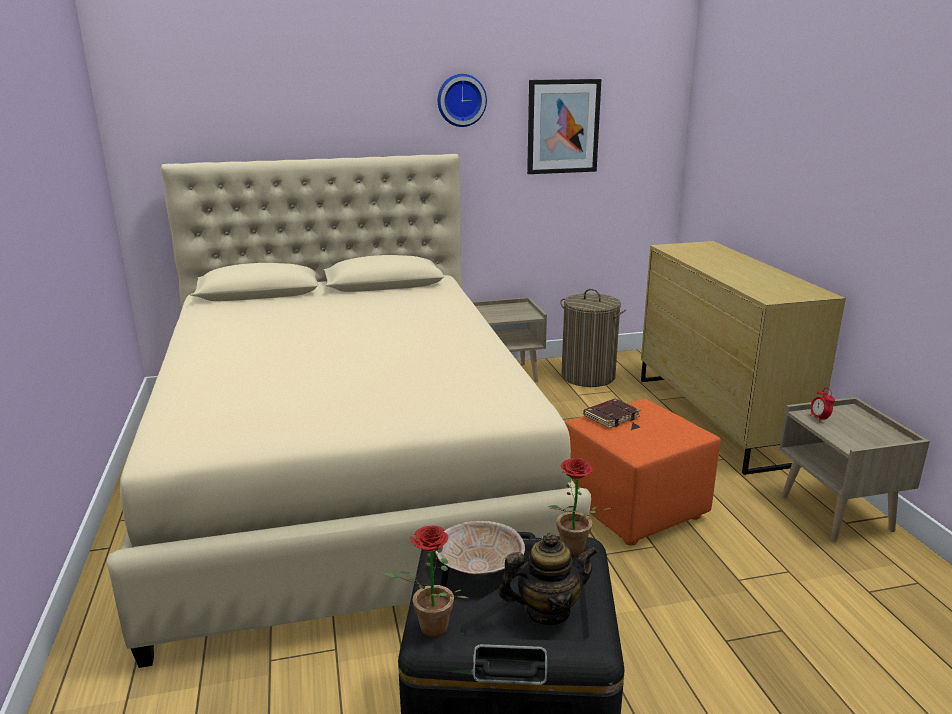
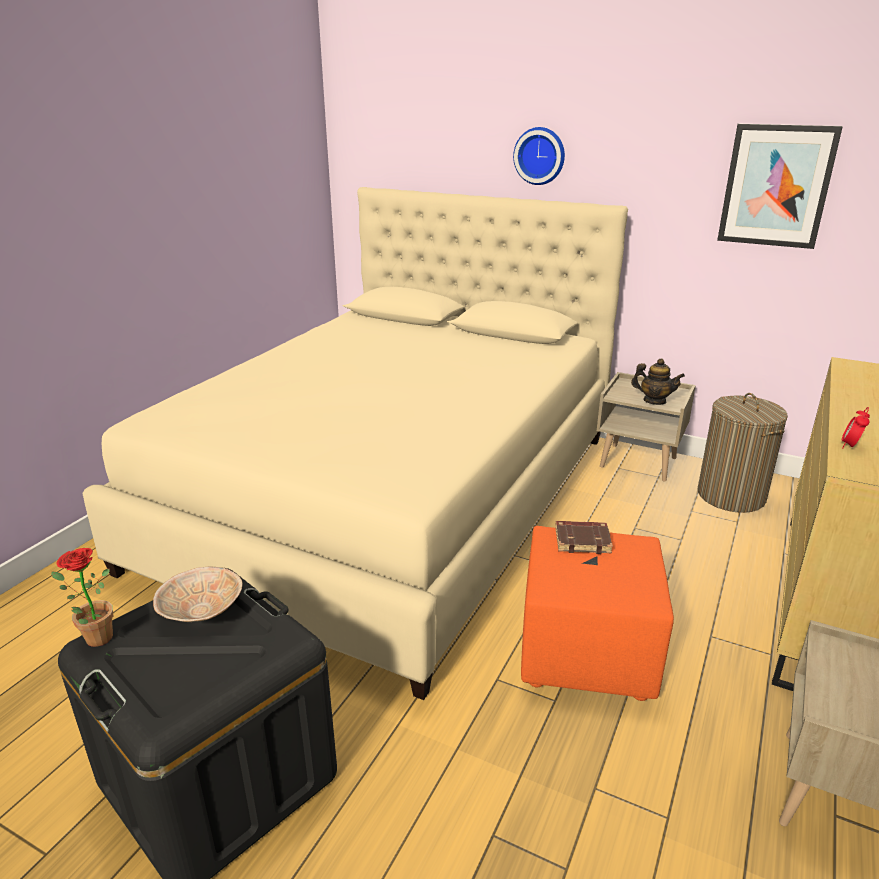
camera: 40 degrees right, 5 degrees up
(461, 100) = (648, 144): wall clock -> wall clock (540, 156)
(547, 611) = (178, 676): teapot -> teapot (654, 401)
(571, 551) = (275, 640): potted plant -> none
(819, 419) = (839, 659): alarm clock -> alarm clock (850, 446)

